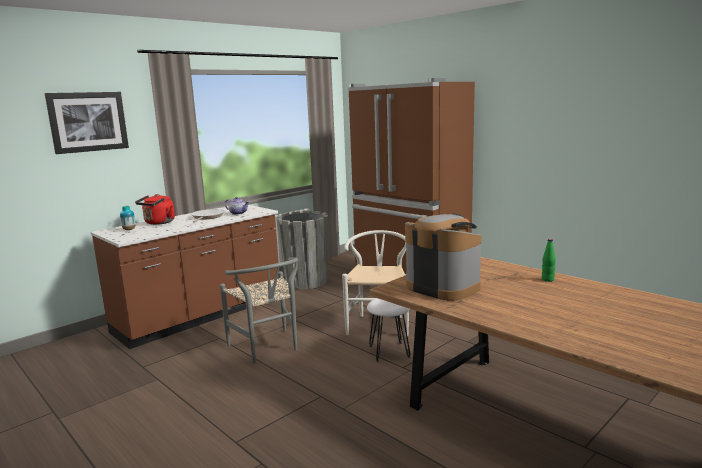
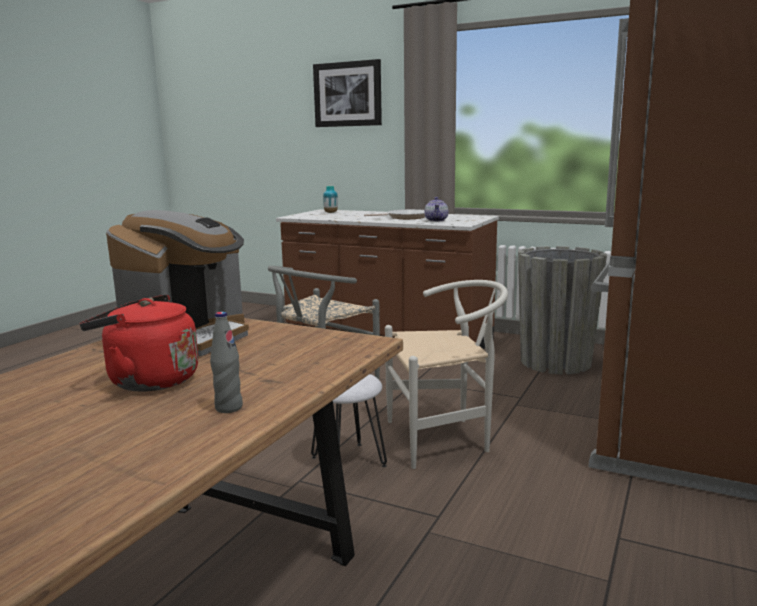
camera: 70 degrees right, 0 degrees up
(158, 223) = (365, 213): red kettle -> red kettle (148, 381)
(547, 280) = (228, 408): green bottle -> grey bottle

